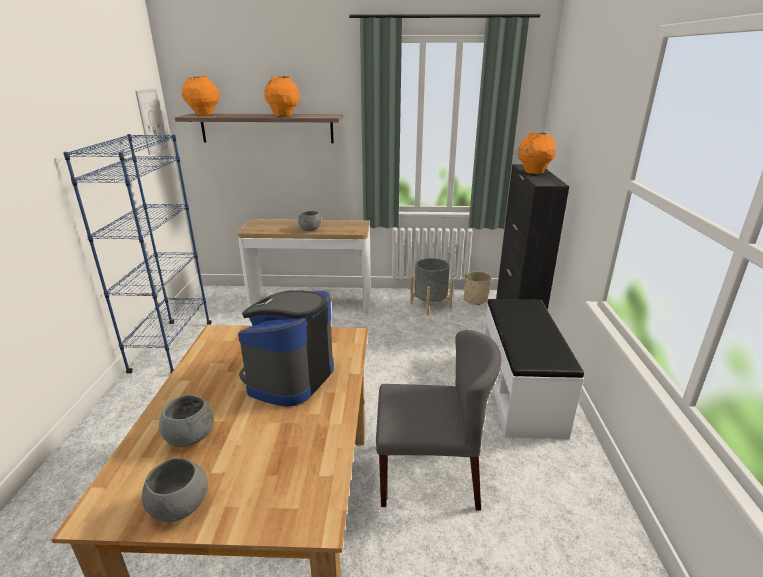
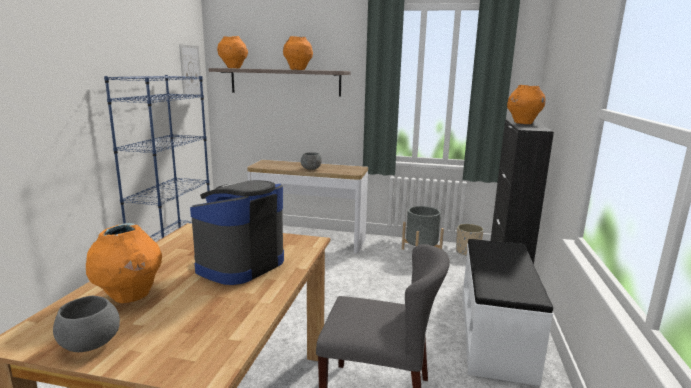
camera: 10 degrees right, 10 degrees down
(191, 437) = (129, 296): grey bowl -> orange vase

